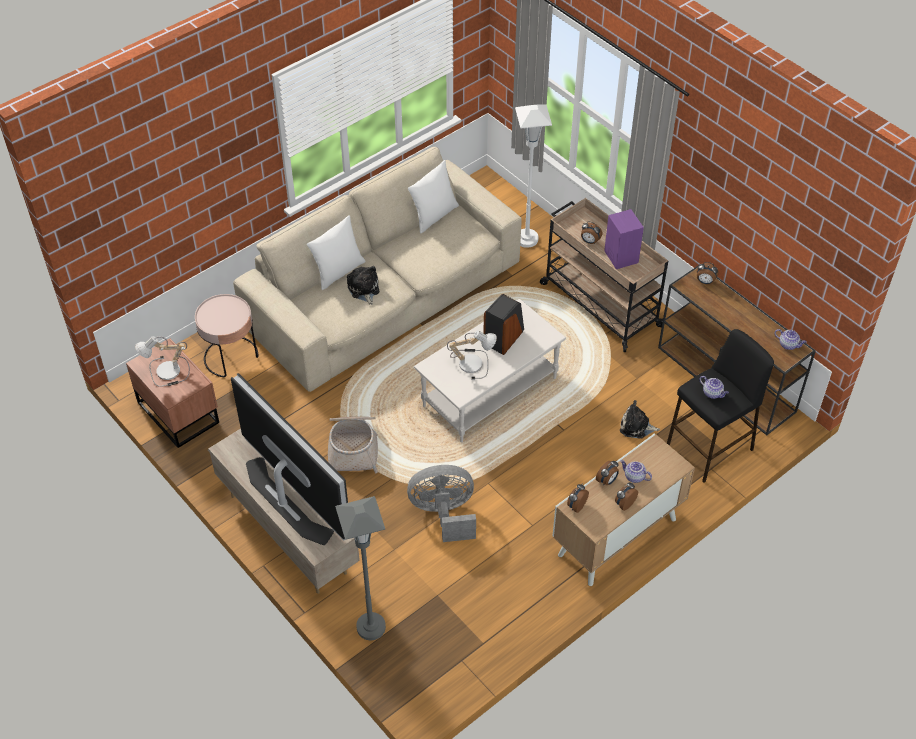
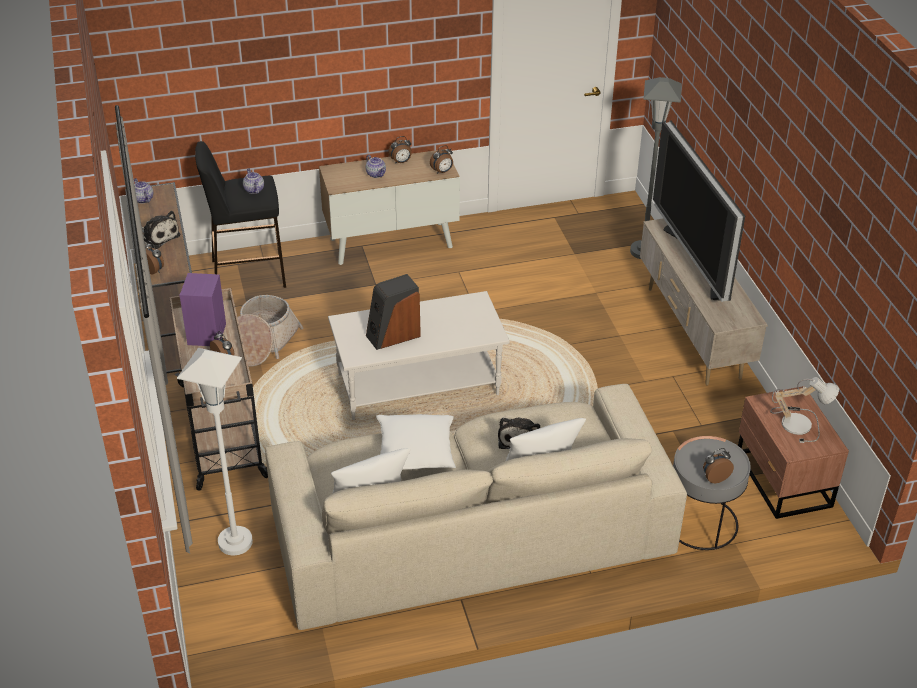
camera: 155 degrees left, 10 degrees down
(231, 357) = (701, 523): pink side table -> grey side table
(353, 447) = (594, 382): basket -> basket (262, 342)
(427, 256) = (415, 452): none -> white pillow
(444, 514) = (534, 302): grey fan -> none
(472, 362) = (444, 324): table lamp -> none
(607, 481) = (402, 178): alarm clock -> alarm clock (715, 477)
(636, 427) = (298, 309): plush toy -> plush toy (158, 236)

